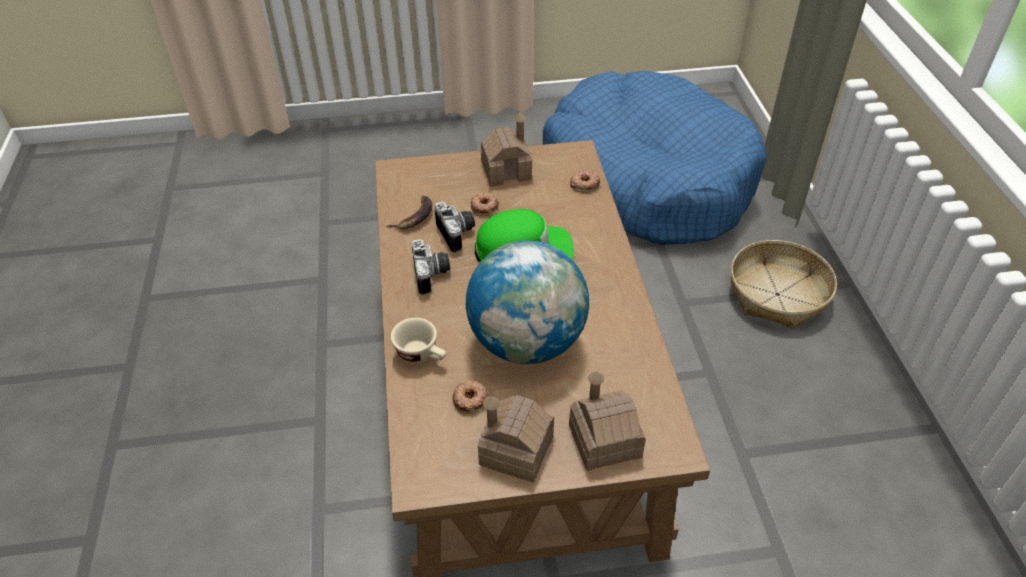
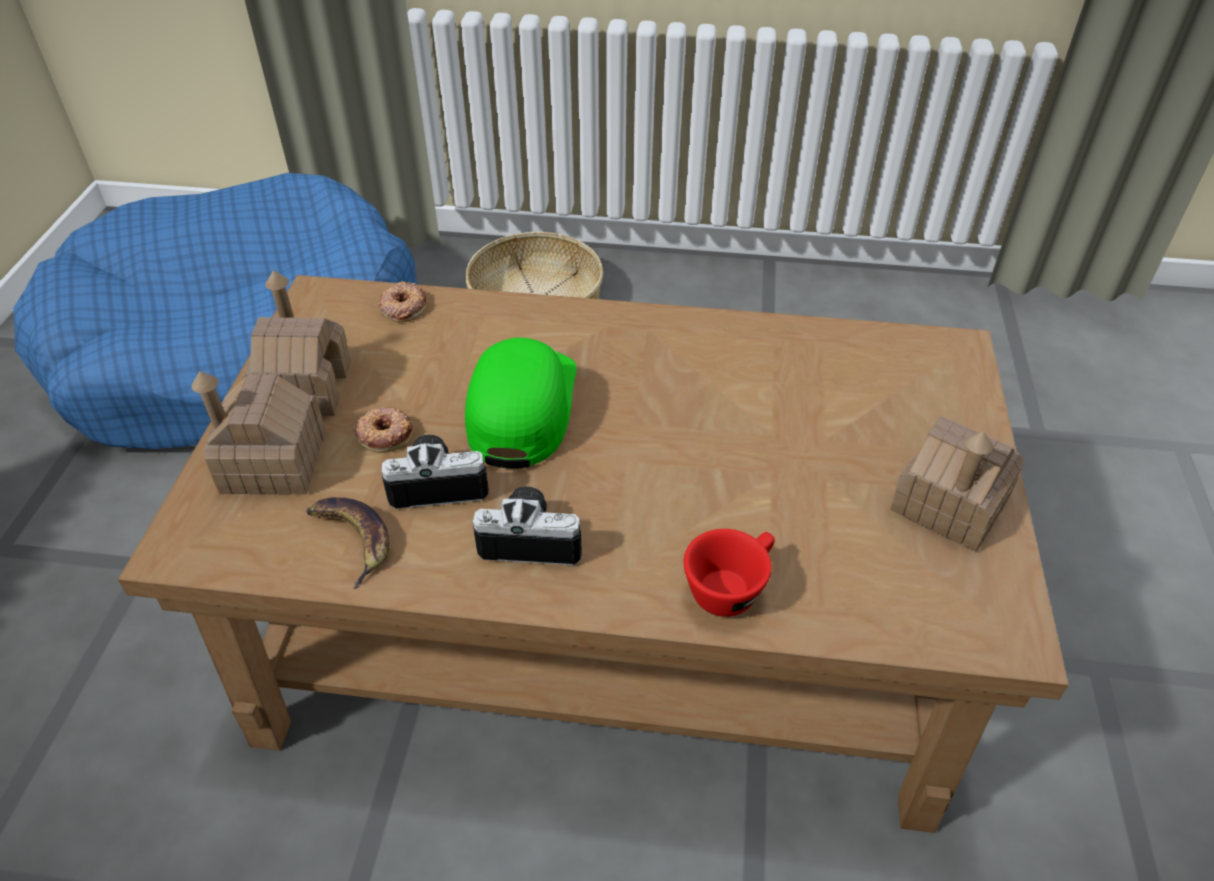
camera: 75 degrees left, 0 degrees up
(422, 355) = (730, 586): beige cup -> red cup
(470, 399) = (842, 538): donut -> none
(527, 342) = (736, 447): globe -> none
(604, 440) = (937, 408): toy house -> toy house (273, 462)

